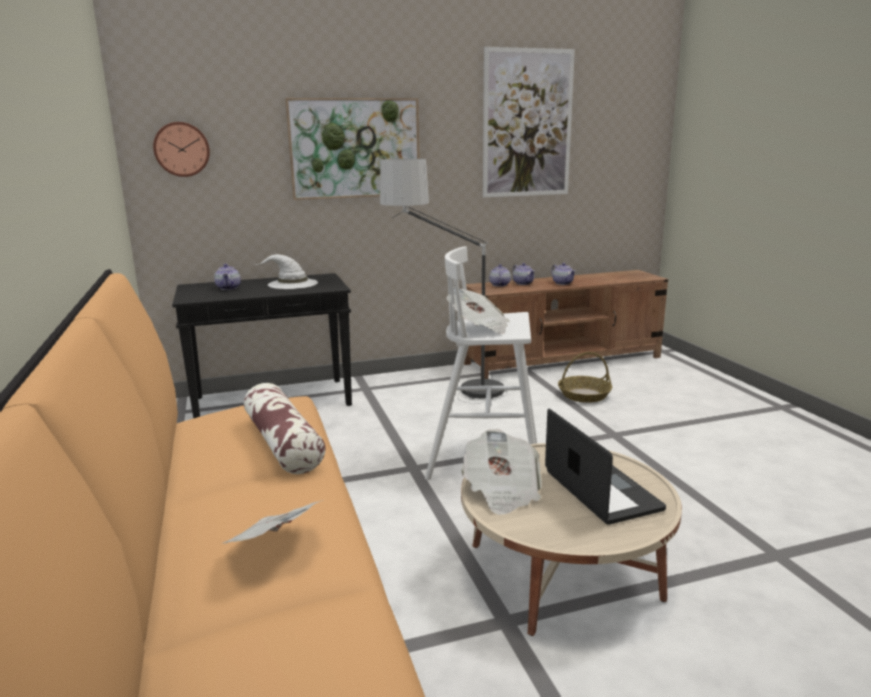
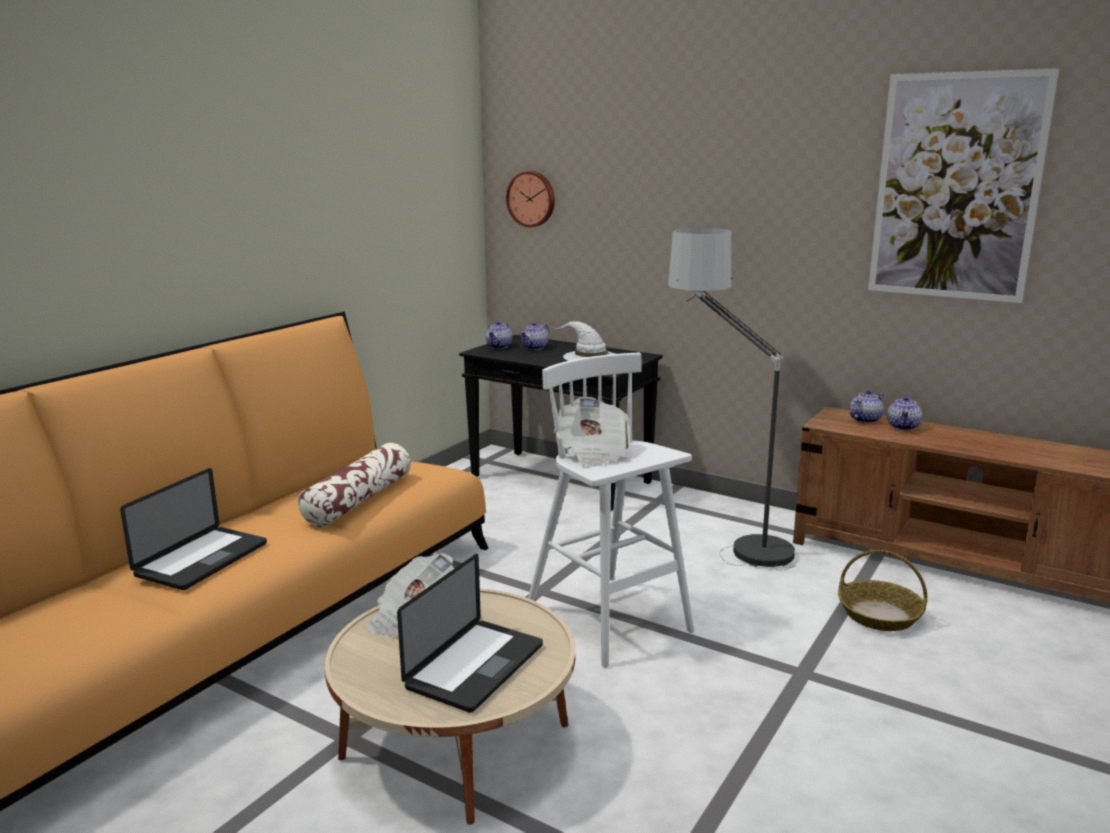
camera: 50 degrees right, 0 degrees up
(274, 546) = (202, 560): newspaper -> laptop
(355, 148) = (700, 209): picture -> none
(563, 283) = (960, 443): teapot -> teapot (499, 346)

